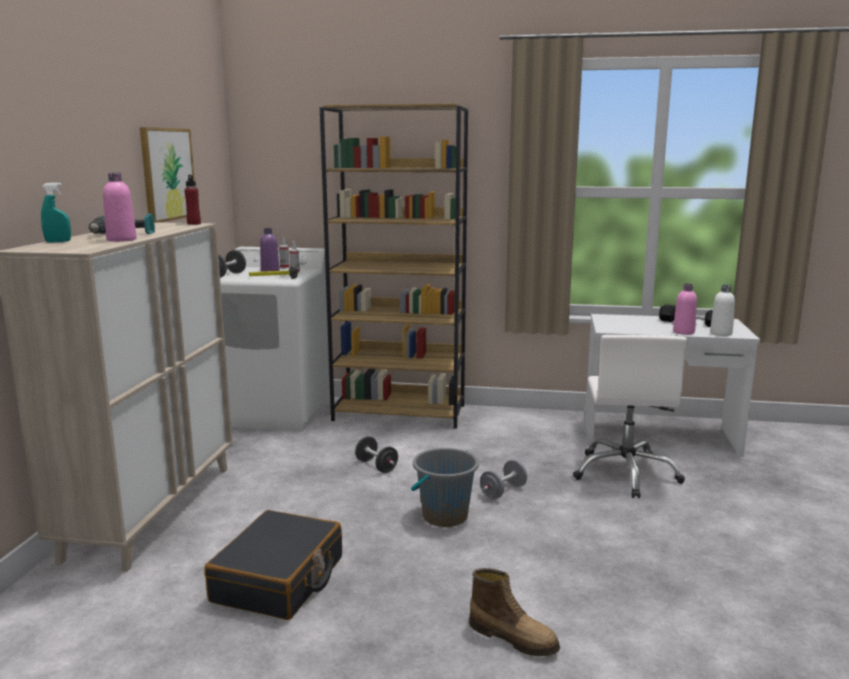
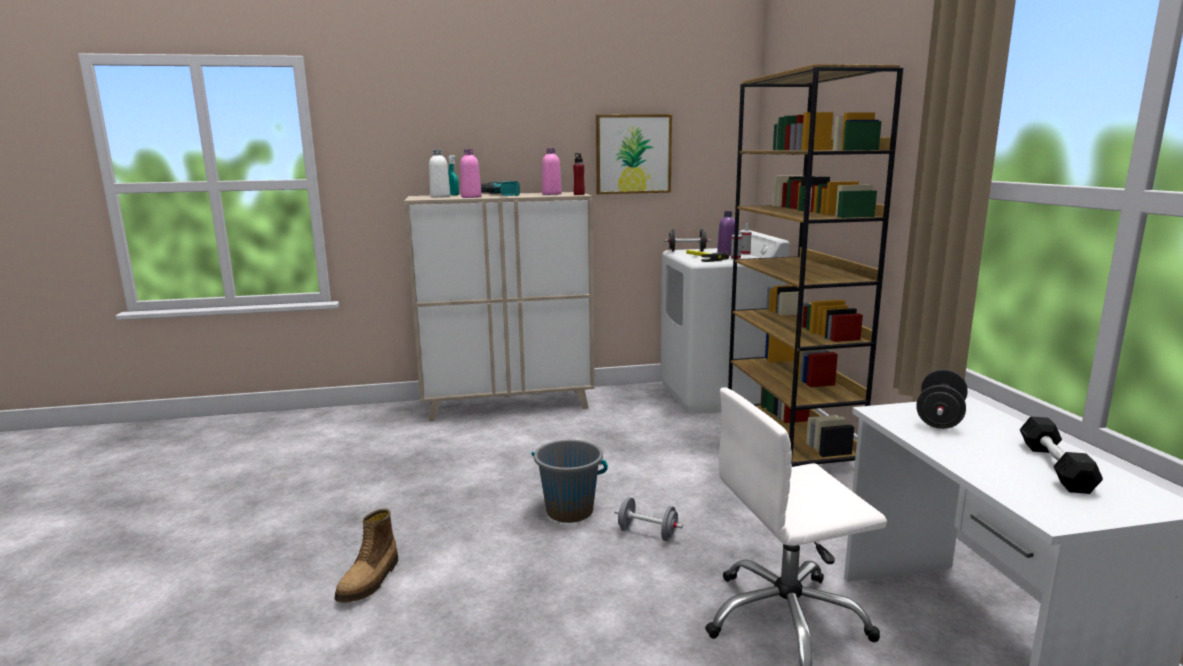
camera: 70 degrees right, 0 degrees up
(279, 580) = (433, 467): black suitcase -> none
(376, 466) = (648, 459): black dumbbell -> black dumbbell (940, 417)
(683, 332) = (968, 463): pink bottle -> pink bottle (551, 194)
(721, 333) = (1021, 495): white bottle -> white bottle (440, 197)

